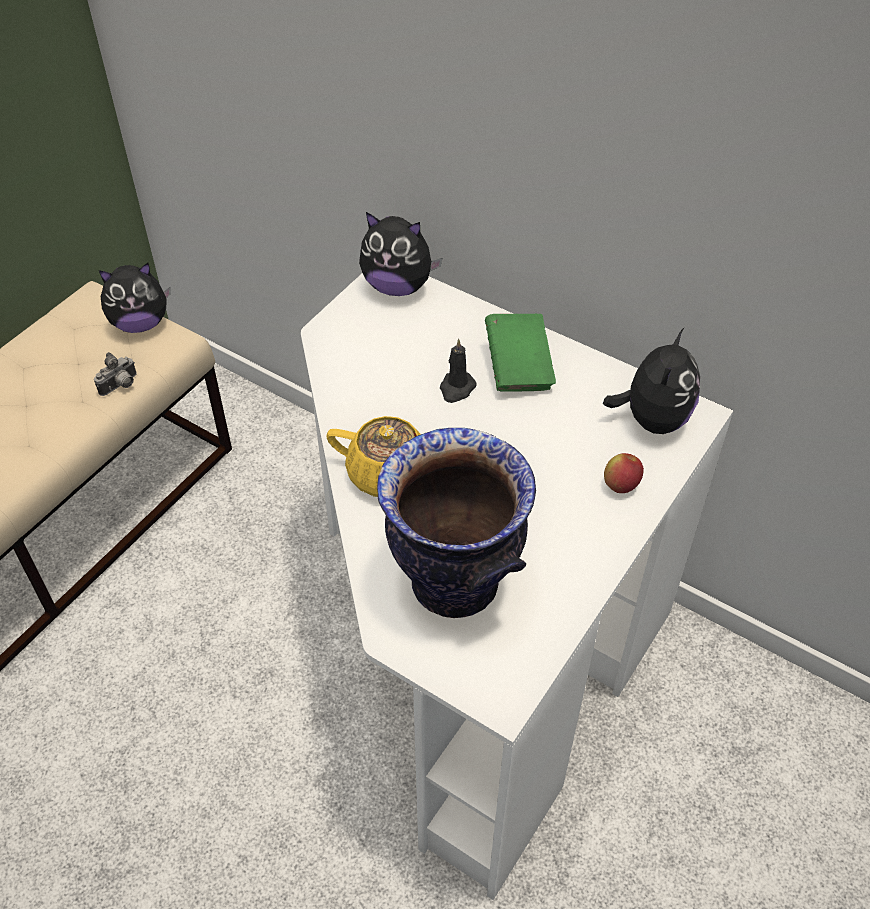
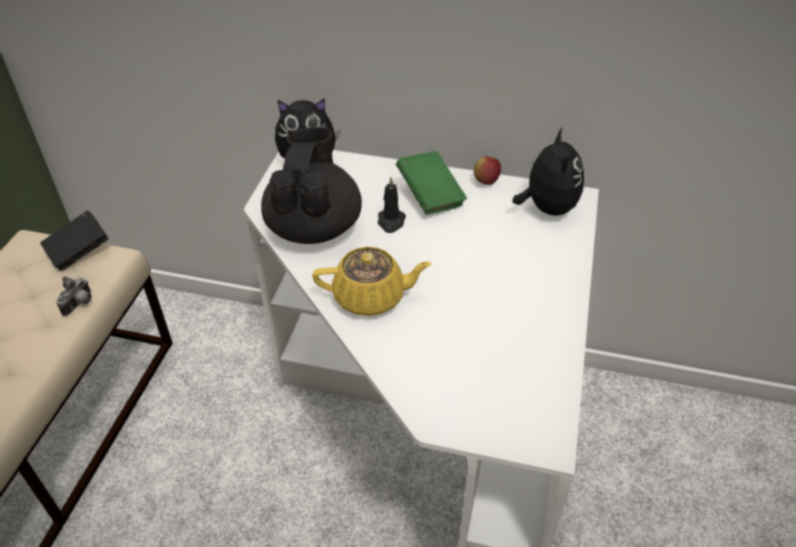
camera: 20 degrees left, 5 degrees down
(140, 323) = (79, 252): plush toy -> black book
(367, 372) = (314, 226): none -> black teapot
(456, 583) = (465, 364): vase -> none
(621, 485) = (550, 258): apple -> apple (486, 181)

